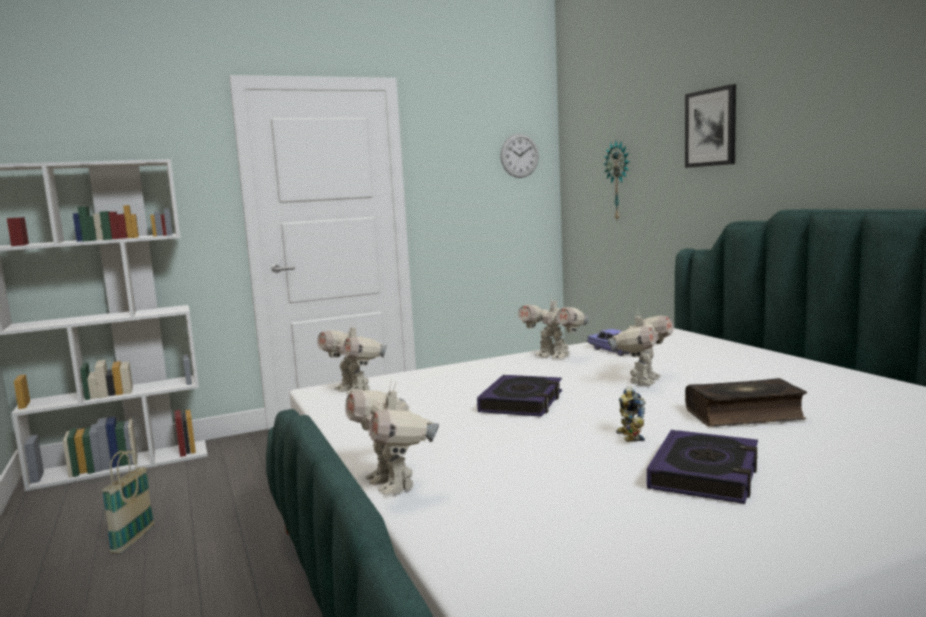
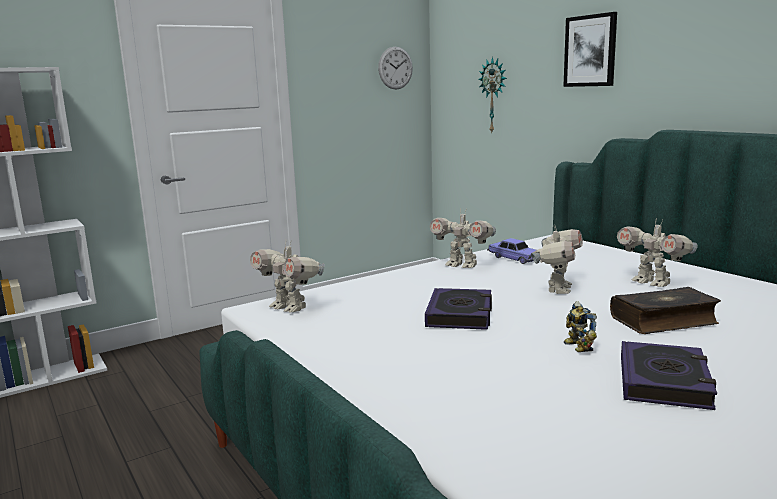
camera: 10 degrees left, 5 degrees up
(133, 540) = (58, 465): basket -> none
(393, 484) = (387, 408): toy robot -> toy robot (652, 283)

